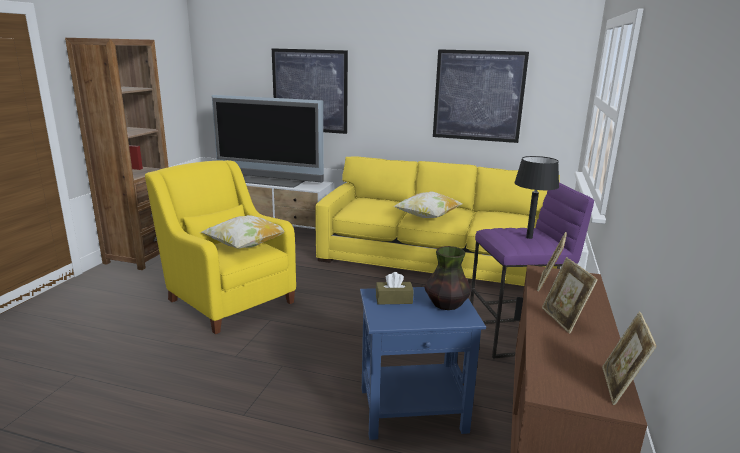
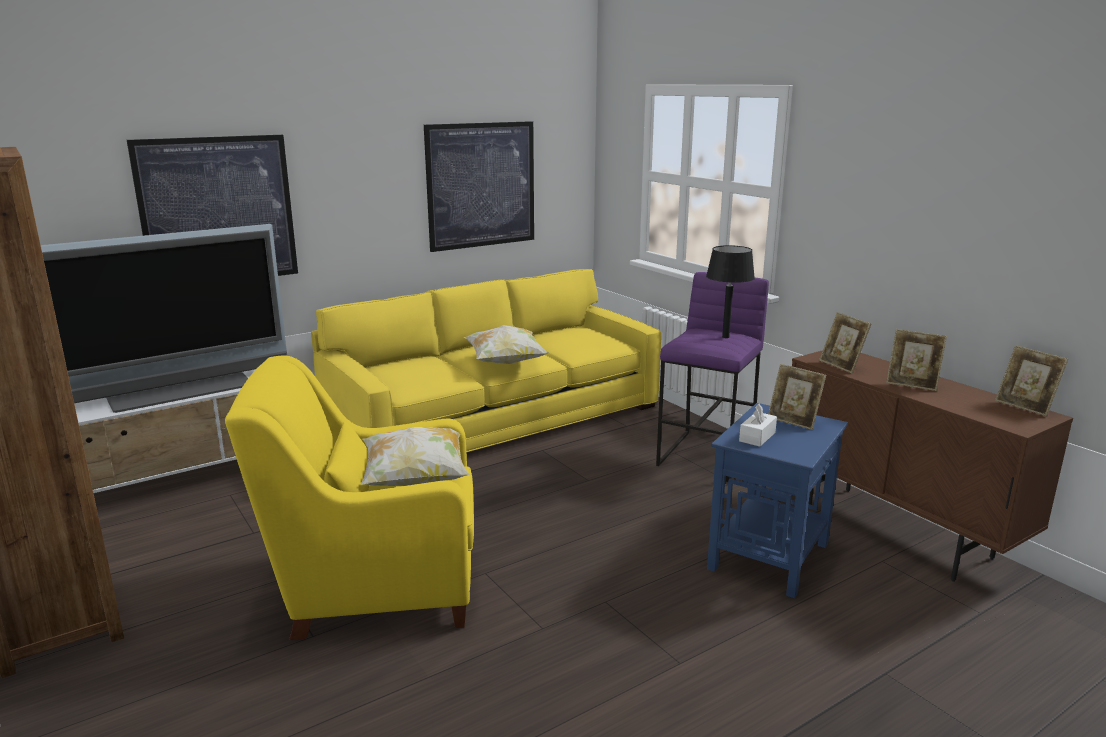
camera: 50 degrees left, 0 degrees up
(394, 299) = (757, 437): brown tissue box -> white tissue box
(446, 305) = (793, 421): vase -> picture frame

